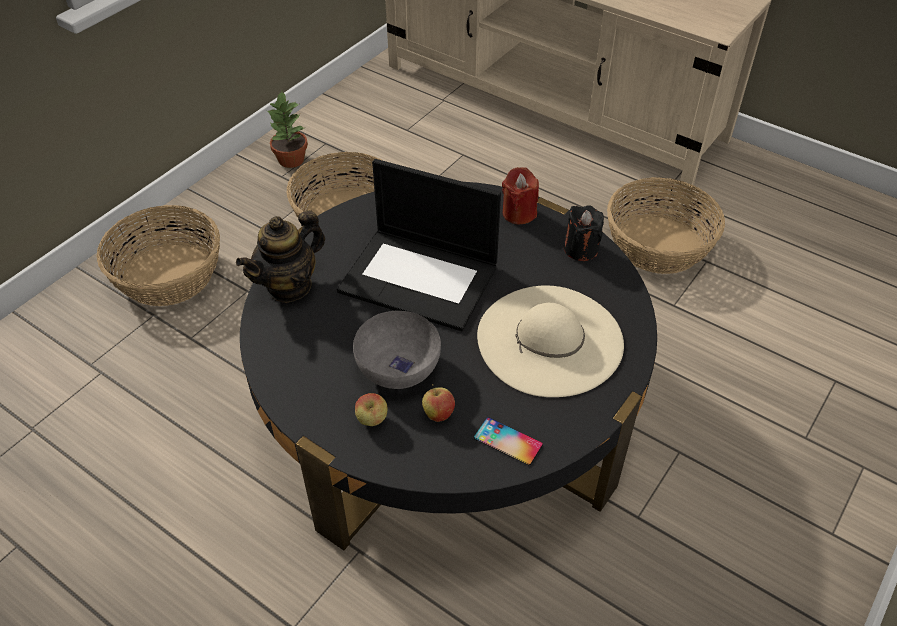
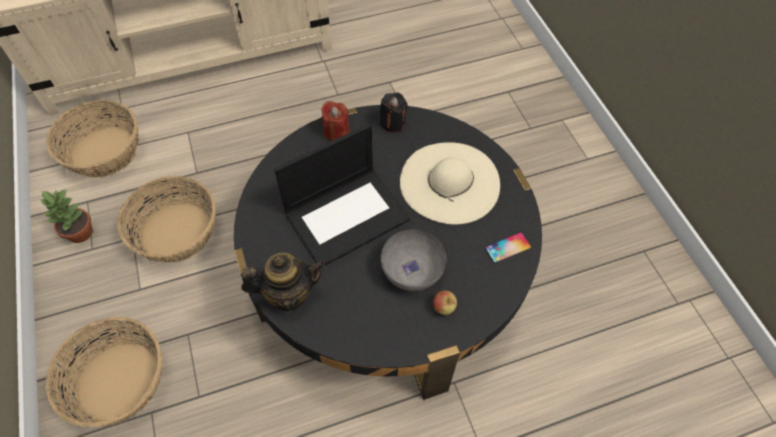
camera: 55 degrees left, 10 degrees up
(289, 286) = (288, 293): teapot -> teapot turned 90 degrees counterclockwise
(438, 414) = (463, 270): apple -> none
(658, 244) = (358, 92): basket -> basket (104, 151)

